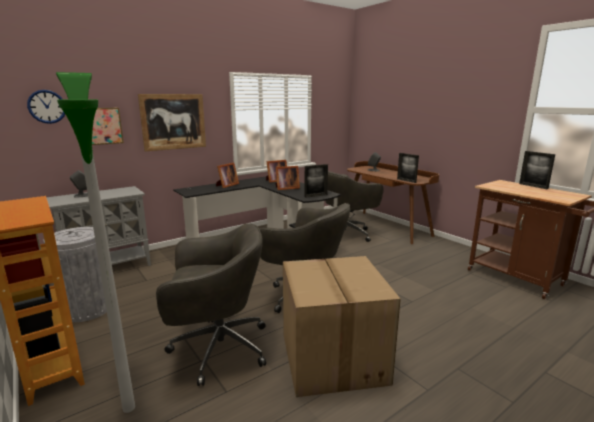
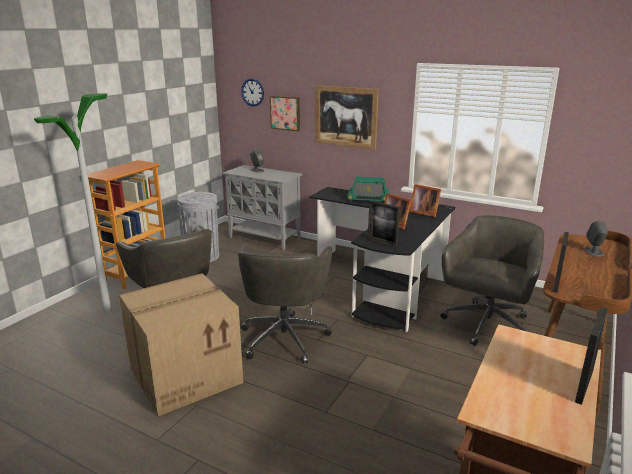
camera: 65 degrees right, 5 degrees up
(226, 185) = (368, 199): picture frame -> radio
(345, 234) = (486, 326): grey office chair -> grey office chair turned 90 degrees clockwise

